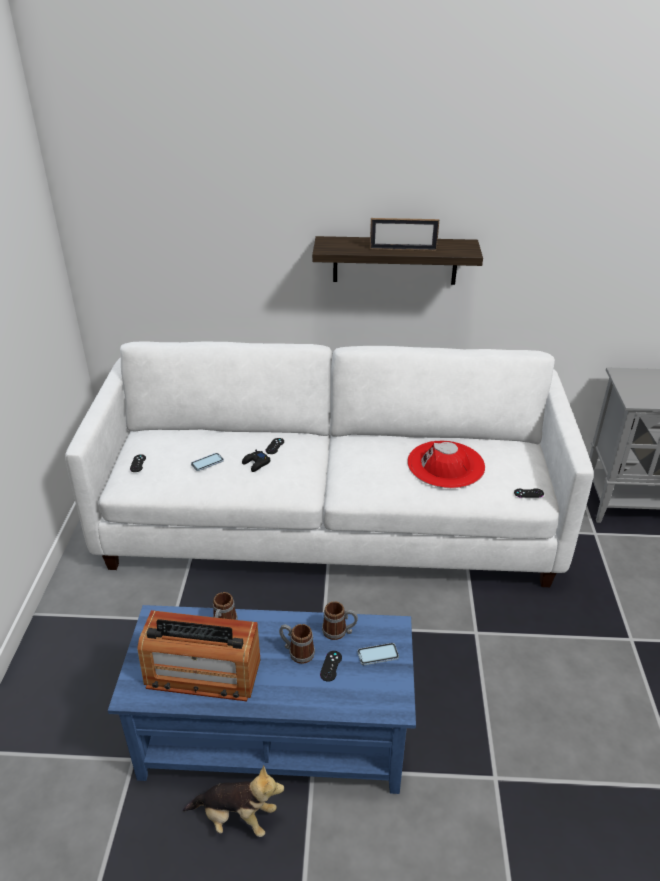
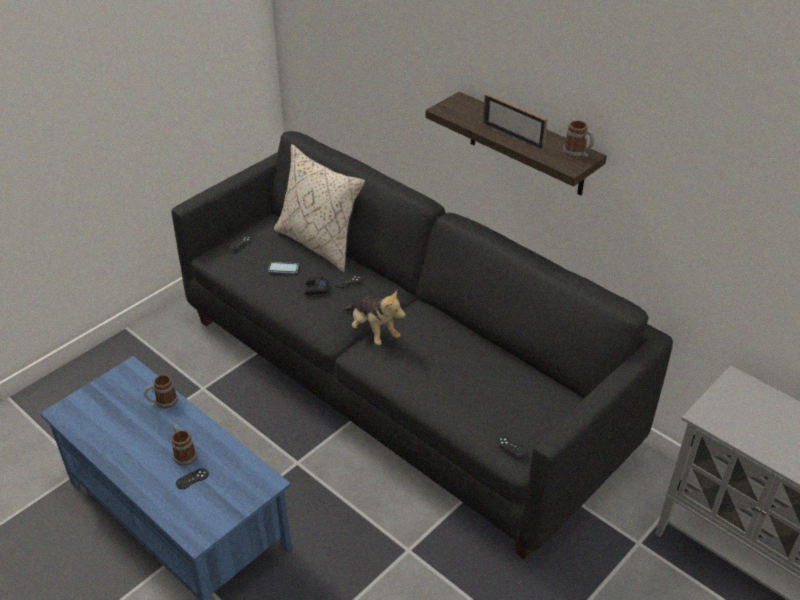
camera: 40 degrees right, 5 degrees up
(202, 673) = (113, 427): radio -> none
(211, 432) = (320, 243): none -> beige pillow
(236, 817) = (98, 551): plush toy -> plush toy (373, 331)
(330, 522) = (400, 381): white sofa -> black sofa
(339, 631) = (227, 459): mug -> mug (578, 154)
(378, 655) = (231, 494): phone -> none
(446, 464) = (469, 376): red hat -> none

